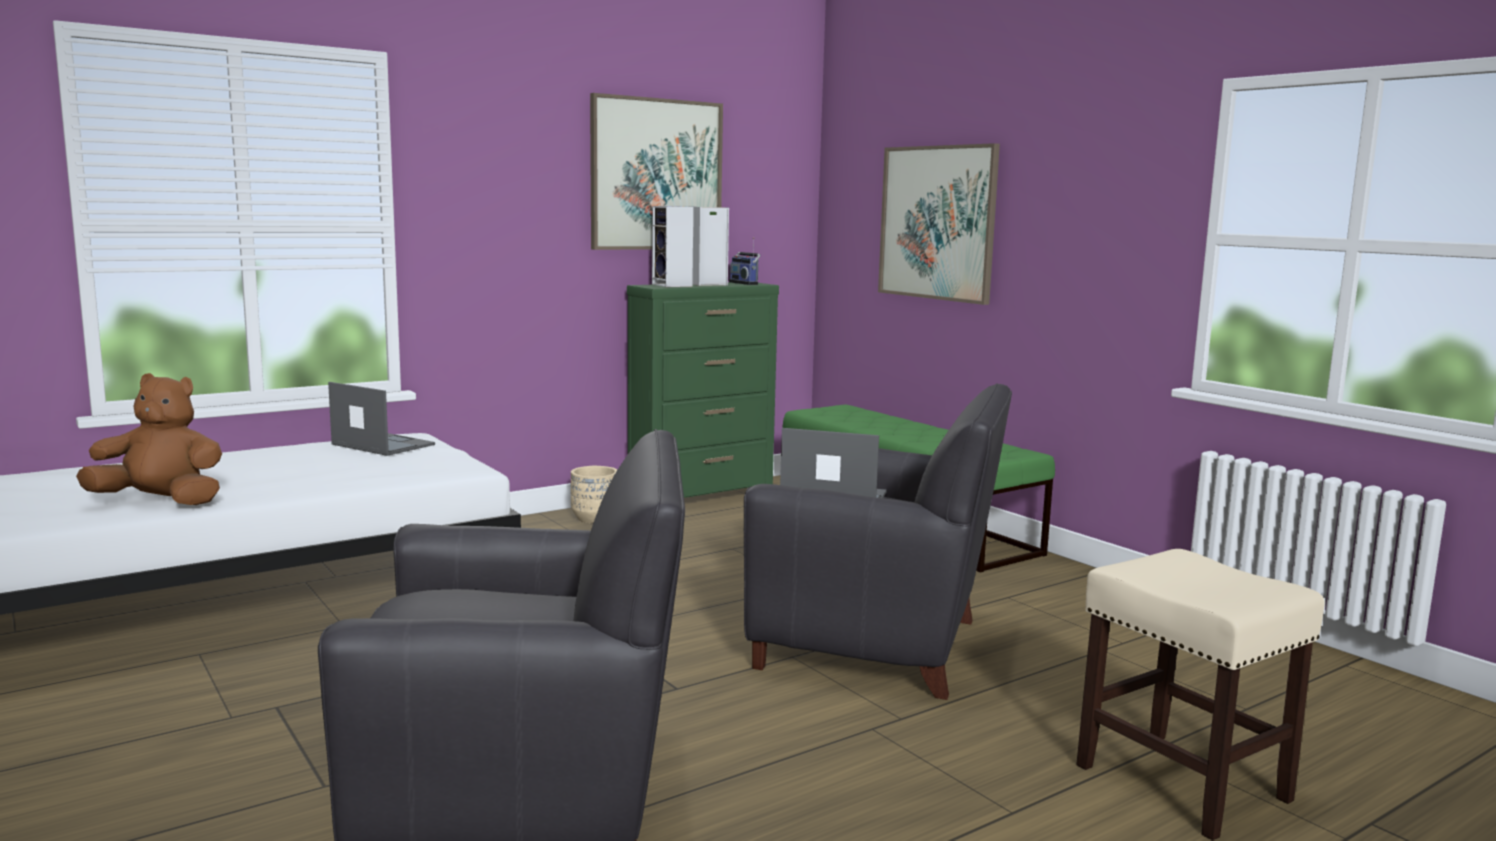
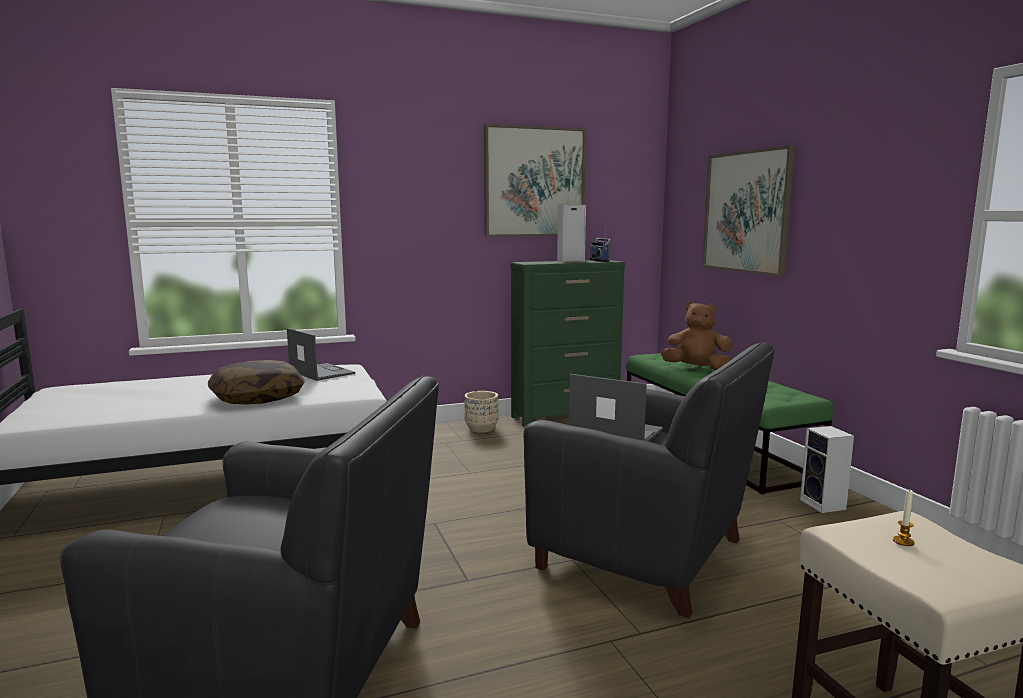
camera: 15 degrees right, 0 degrees up
(161, 502) = (143, 409): brown plush toy -> brown plush toy (696, 368)
(323, 481) = (257, 398): none -> pillow
(673, 285) = (543, 262): speaker -> speaker (824, 505)
(1183, 572) = (903, 541): none -> candle

